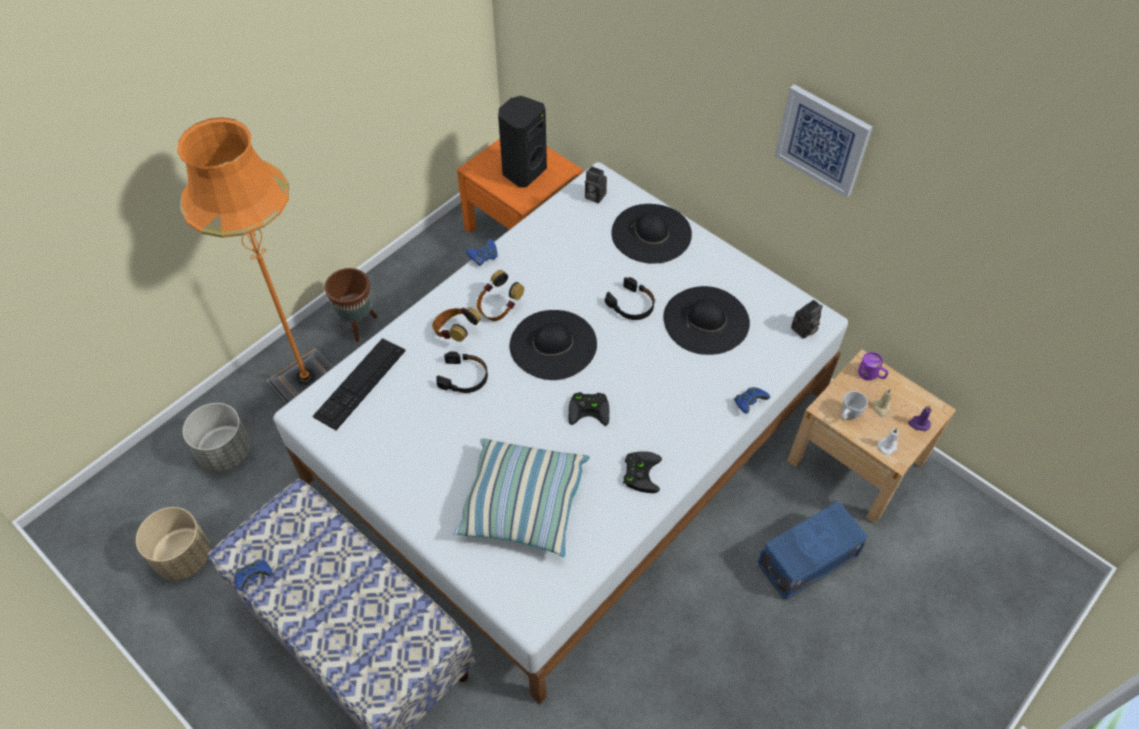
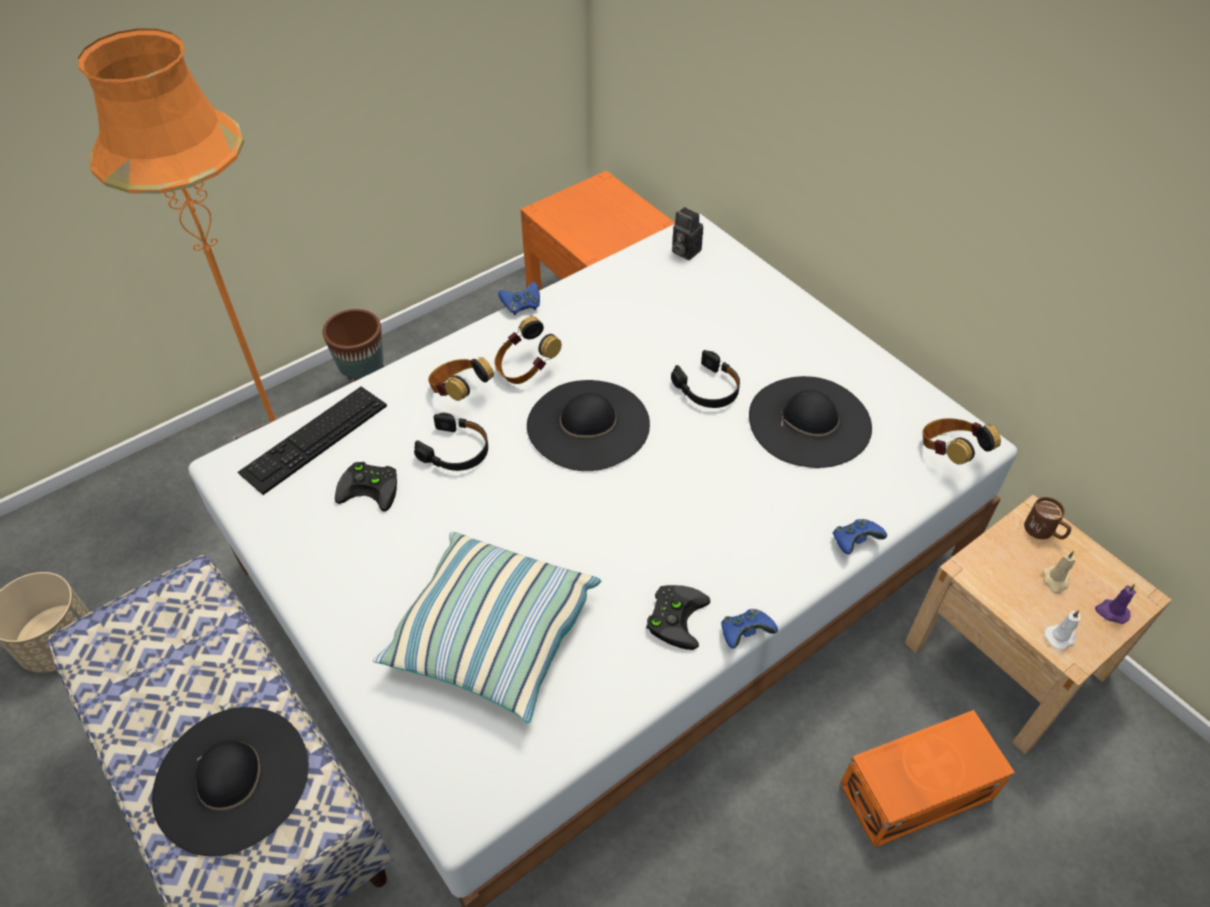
camera: 10 degrees right, 5 degrees down
(225, 452) = (157, 518): grey planter -> none
(254, 577) = (97, 681): blue game controller -> blue game controller (745, 634)
(523, 171) = (603, 220): black speaker -> none
(590, 409) = (620, 517): black game controller -> black game controller (372, 487)
(651, 233) = (752, 304): black hat -> black hat (232, 779)
(803, 330) = (949, 453): camera -> headphones
(805, 559) = (913, 790): blue storage box -> orange storage box
(822, 140) = (1011, 161): picture -> none
(847, 416) = (1002, 584): white mug -> none
(871, 375) = (1044, 532): purple mug -> brown mug

